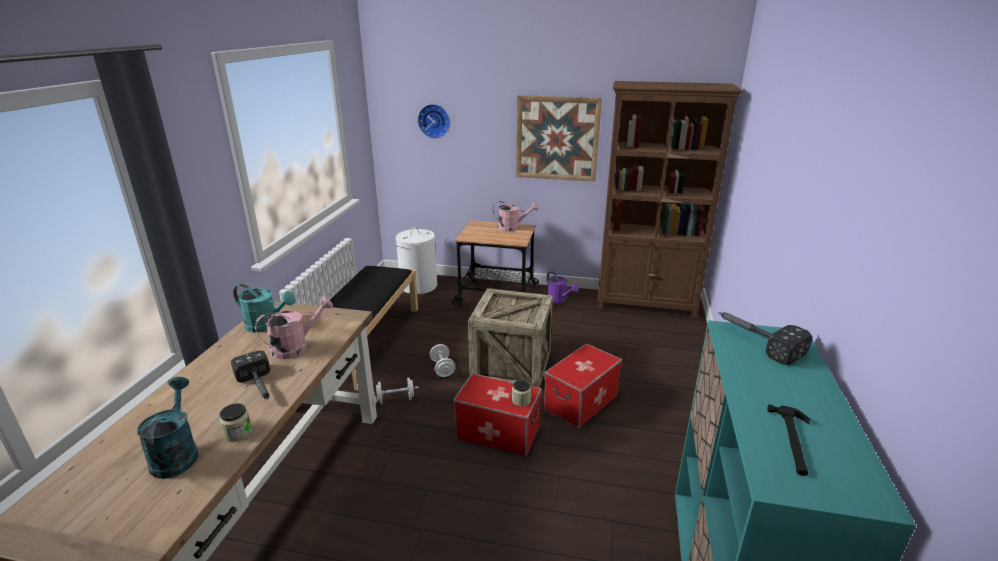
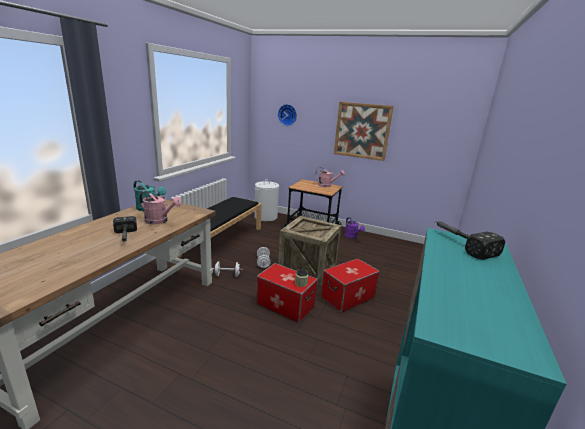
camera: 10 degrees right, 5 degrees down
(176, 454) = (55, 261): turquoise watering can -> none
(238, 433) = (98, 257): jar -> none
(296, 347) = (160, 221): pink watering can -> pink watering can turned 45 degrees clockwise
(646, 305) = (410, 247): brown bookcase -> none
(793, 441) = (467, 305): hammer -> none

